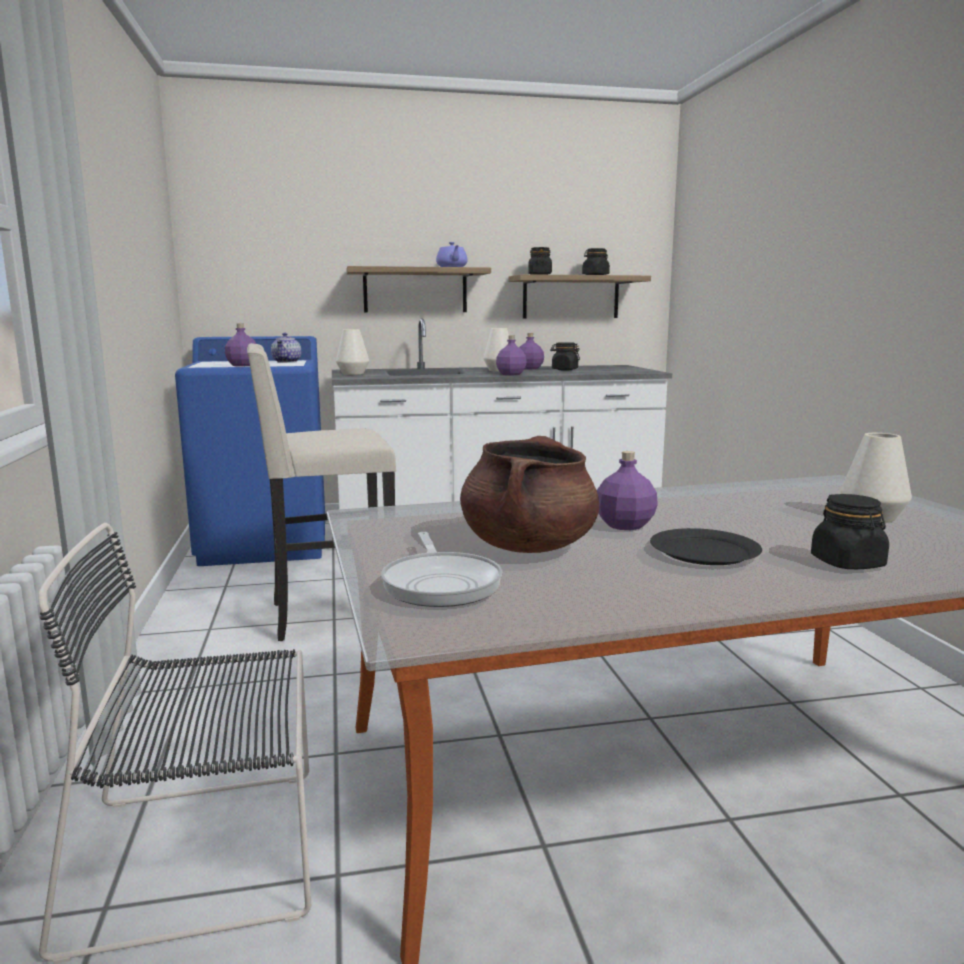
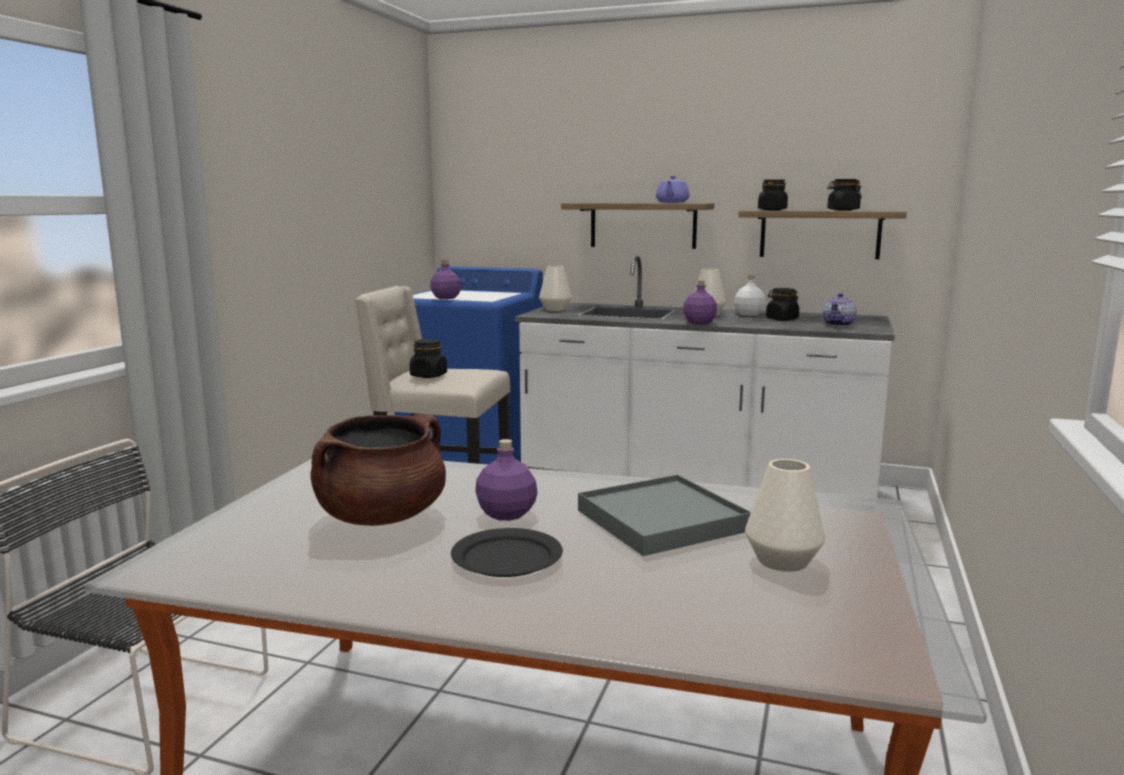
camera: 30 degrees right, 0 degrees up
(287, 362) = (496, 295): teapot -> teapot (839, 325)
(441, 583) = (249, 535): frying pan -> none
(530, 368) = (749, 314): purple bottle -> white bottle
(742, 509) = (662, 520): none -> grey tray
(848, 563) = (607, 605): black jar -> black jar (428, 376)

